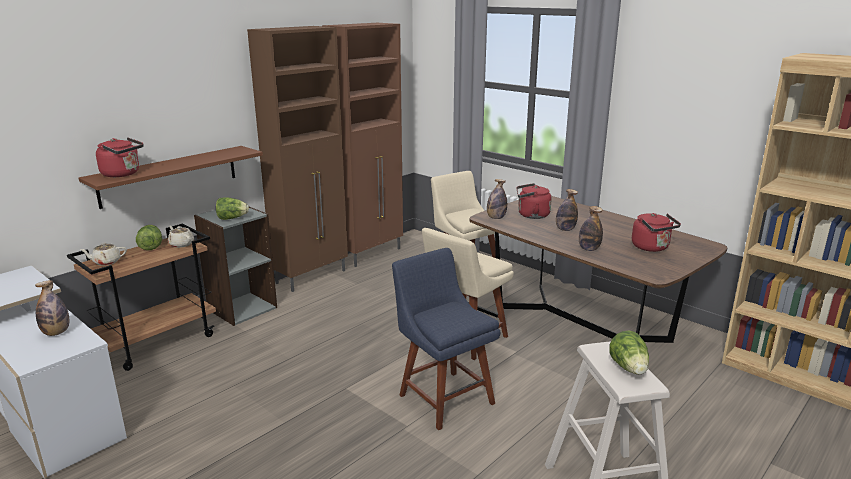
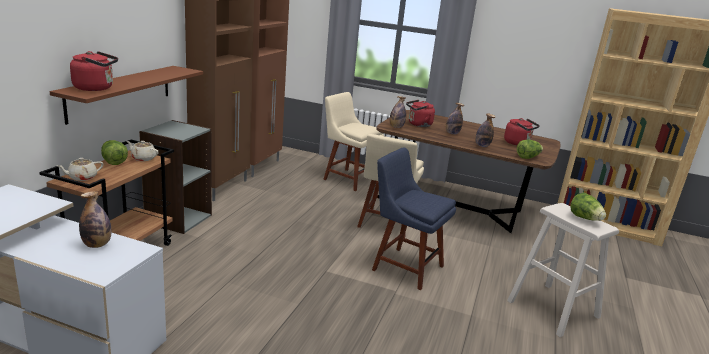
camera: 25 degrees left, 0 degrees up
(232, 218) = (182, 133): lettuce -> lettuce (528, 157)

